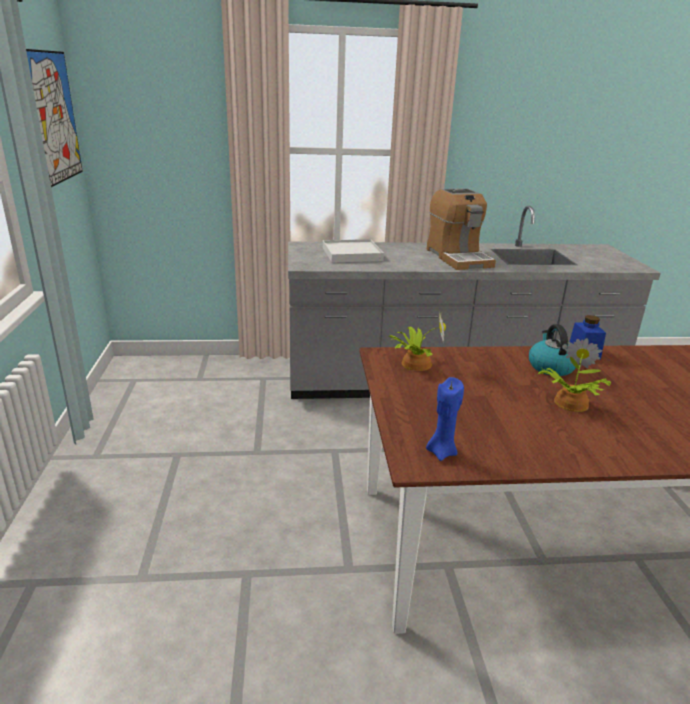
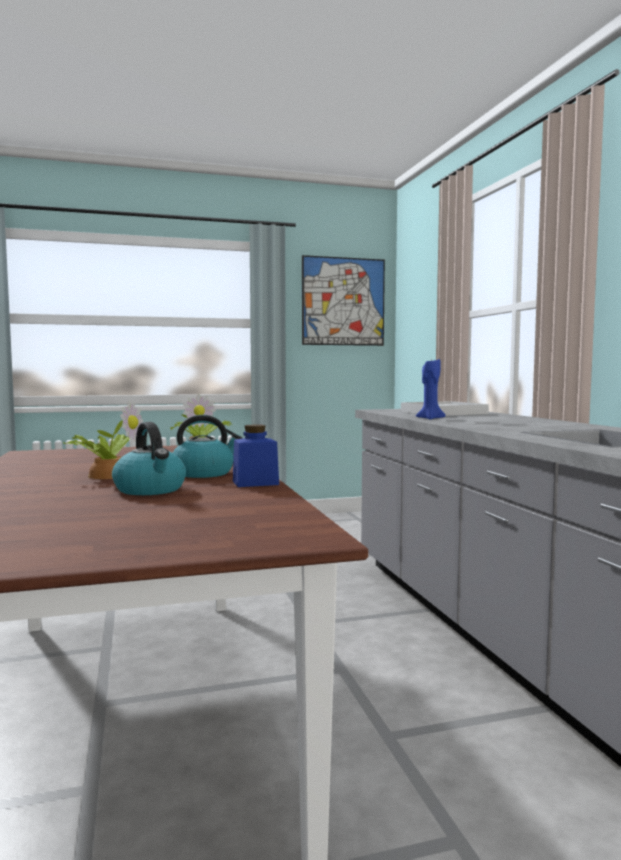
camera: 80 degrees right, 20 degrees down
(441, 452) = (37, 454): blue candle -> blue candle (430, 418)
(458, 257) = (507, 424): coffee machine -> none
(623, 386) = (151, 490): none -> kettle

